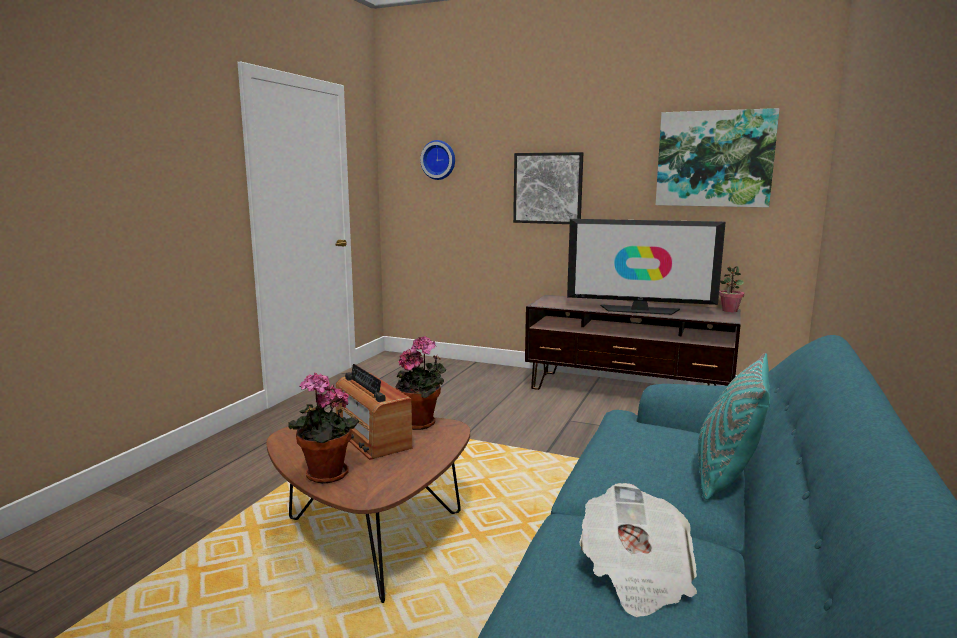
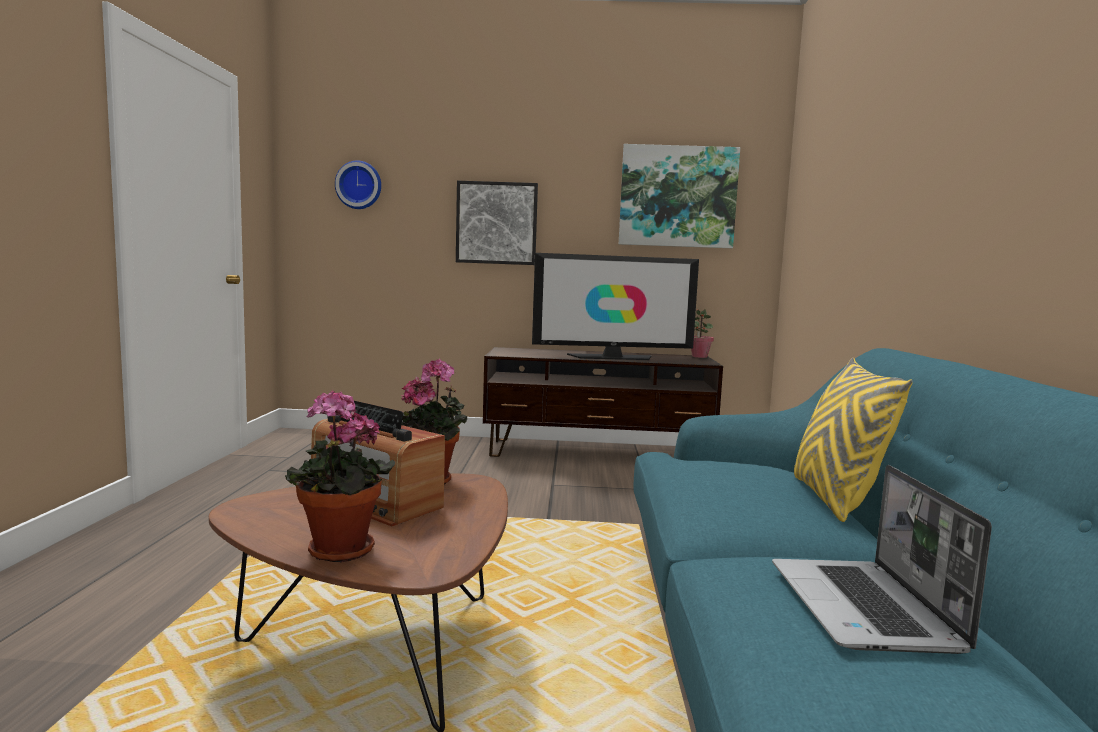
camera: 20 degrees left, 5 degrees down
(636, 576) = (865, 608): newspaper -> laptop
(726, 477) = (835, 499): turquoise pillow -> yellow pillow

